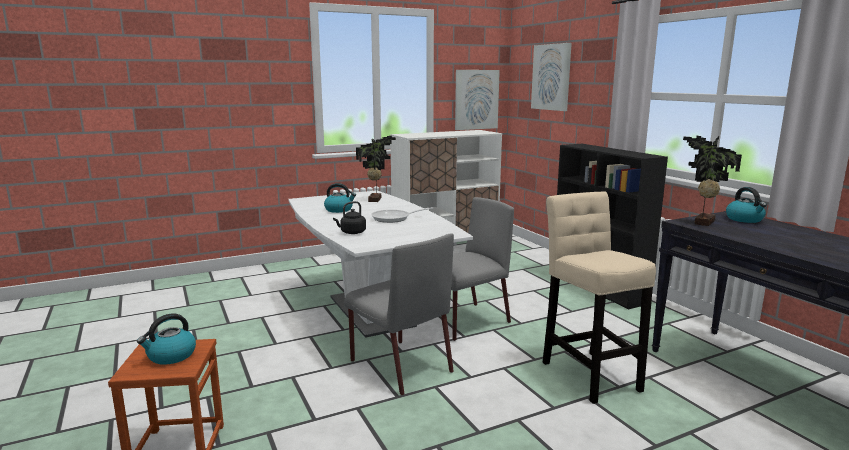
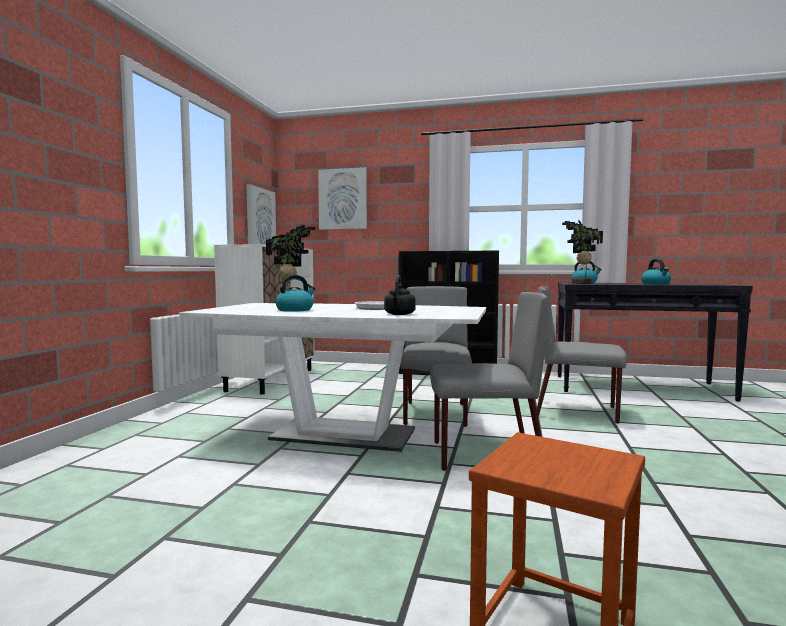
camera: 50 degrees left, 10 degrees down
(171, 356) = (556, 458): kettle -> kettle (656, 284)
(588, 373) = (577, 411): beige stool -> grey chair

